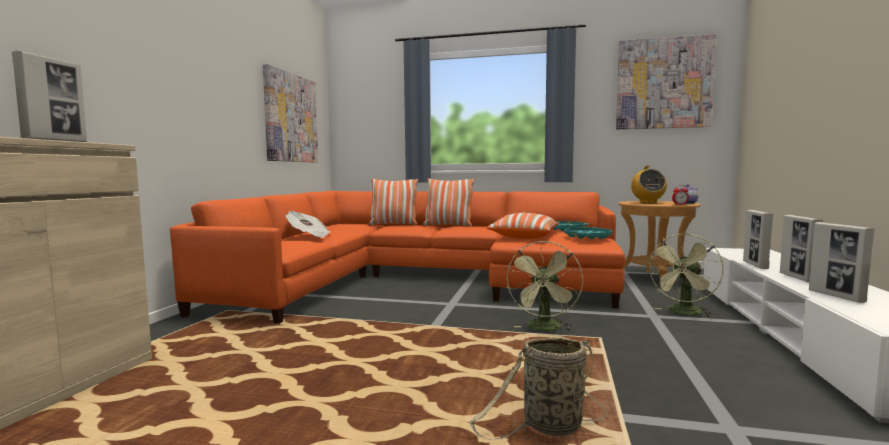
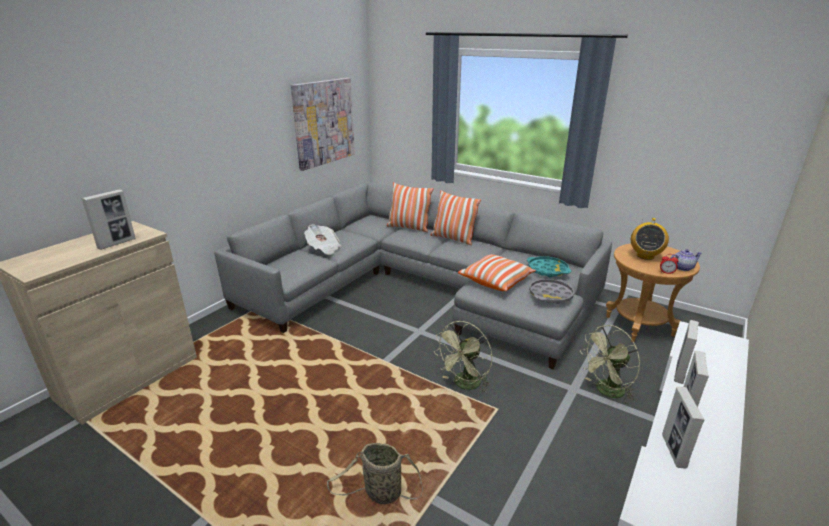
camera: 20 degrees right, 20 degrees up
(420, 279) = (419, 287): orange sofa -> grey sofa
(587, 237) = (551, 295): turquoise tray -> grey tray
(663, 83) = (713, 113): picture -> none

